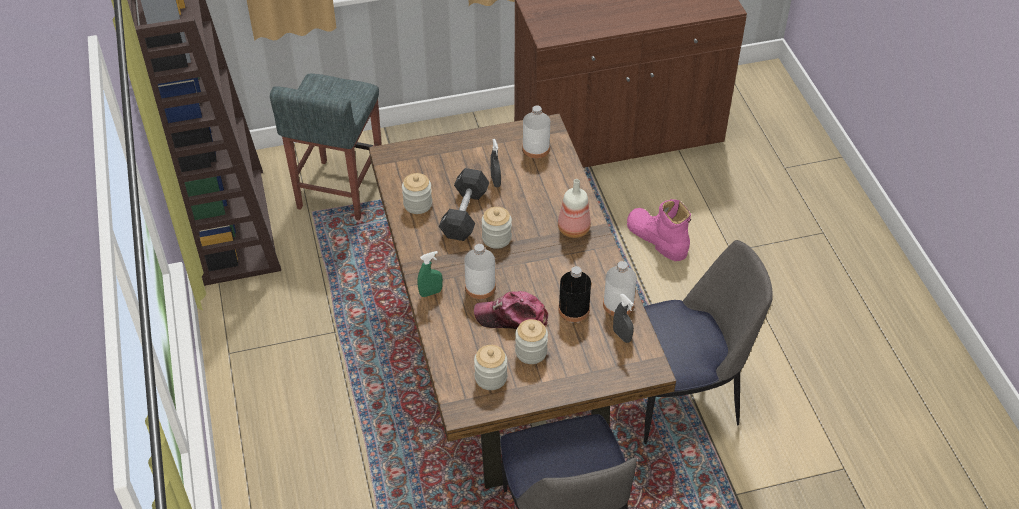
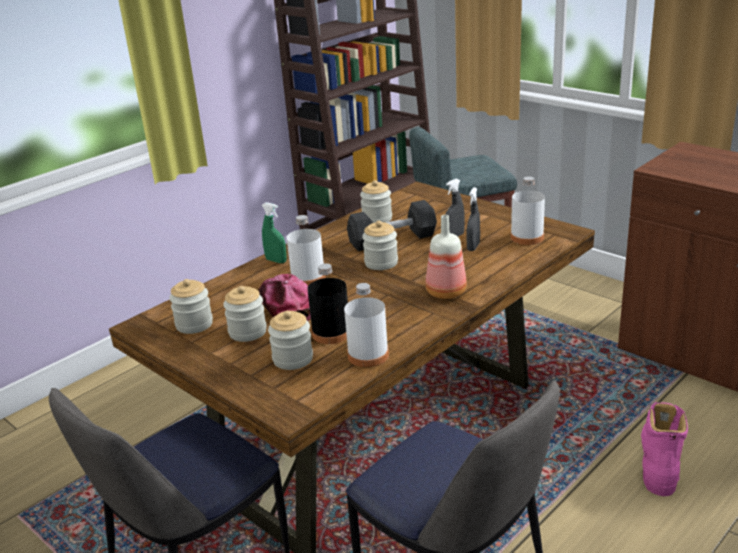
camera: 60 degrees right, 20 degrees down
(590, 343) = (293, 359): none -> jar
(622, 336) = (323, 374): grey spray bottle -> grey spray bottle (473, 247)

